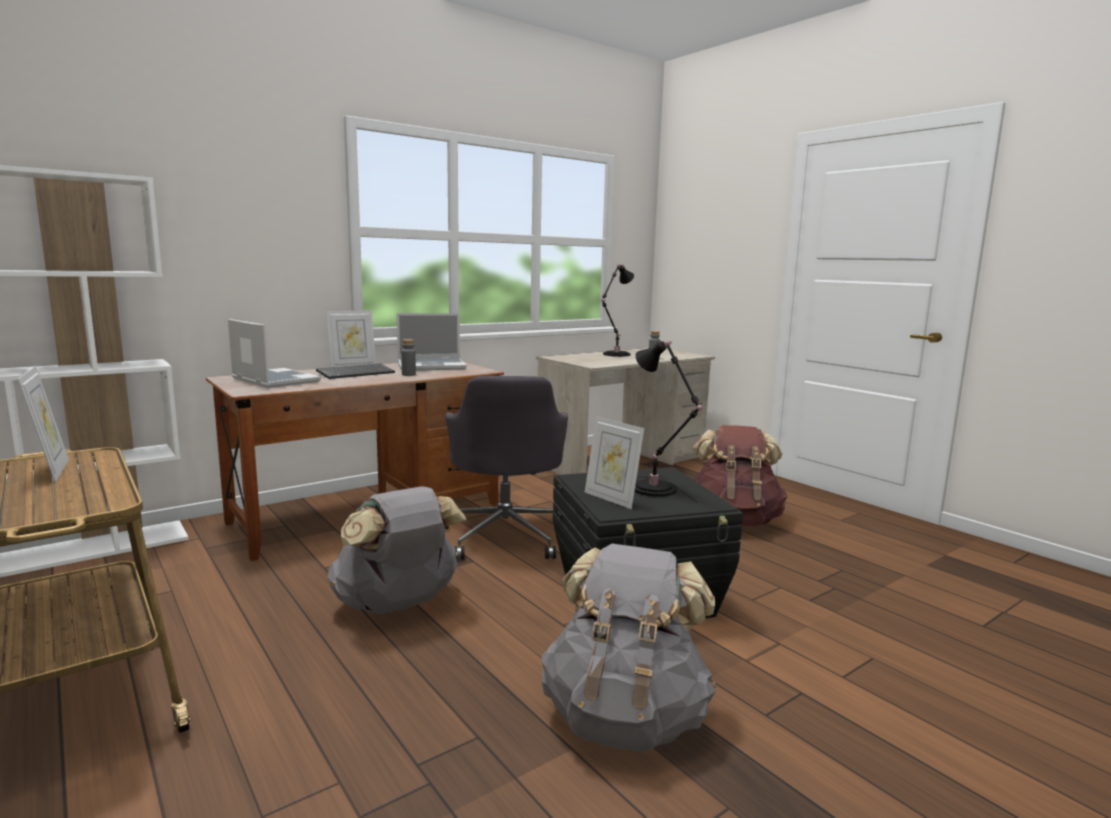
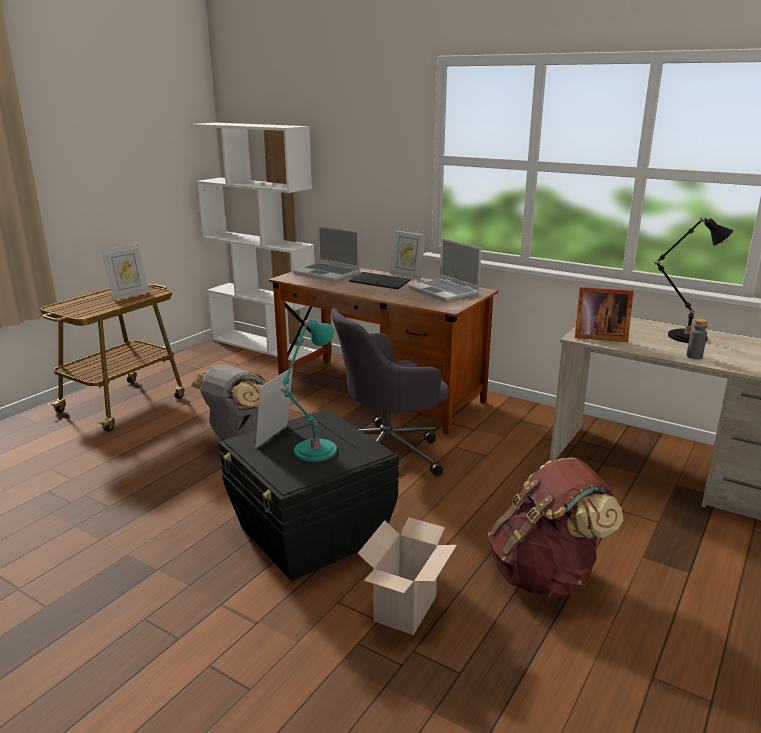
camera: 70 degrees right, 10 degrees up
(274, 380) = (328, 273): laptop -> laptop turned 105 degrees clockwise
(408, 375) = (394, 293): grey bottle -> none
(596, 363) = (598, 336): none -> picture frame
(625, 717) = (133, 554): grey backpack -> none
(656, 490) = (313, 452): black table lamp -> turquoise table lamp
(769, 574) = (406, 611): none -> cardboard box

